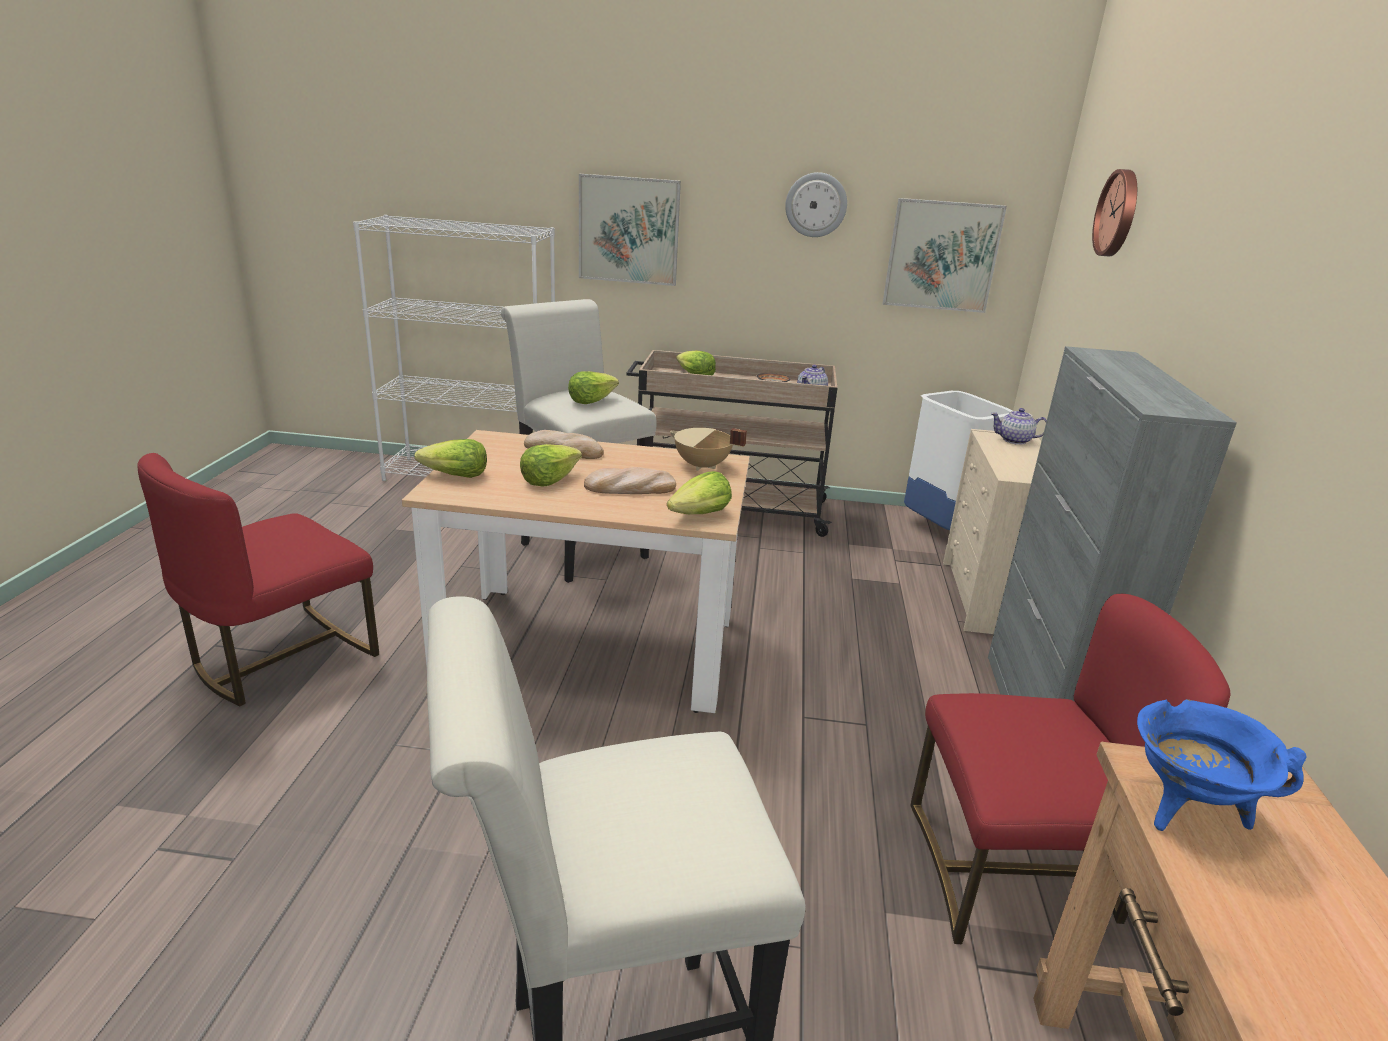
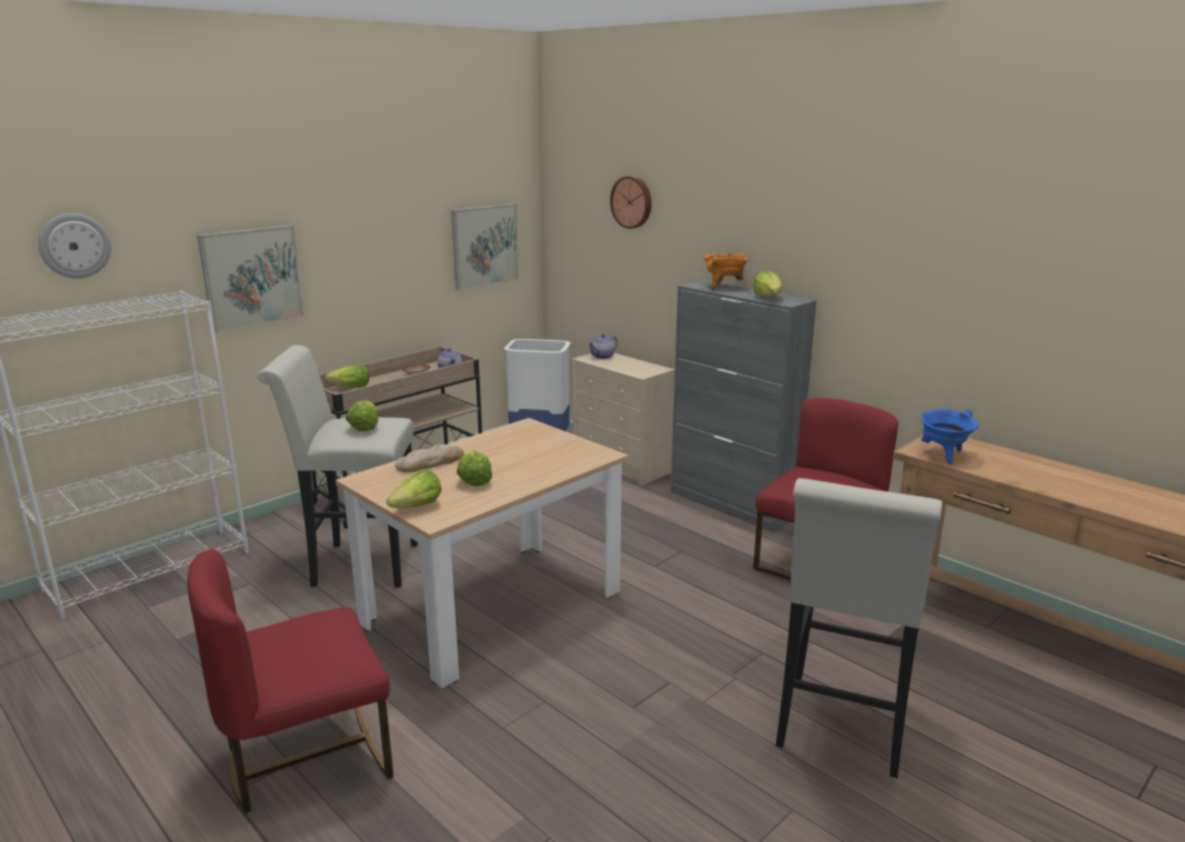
camera: 50 degrees left, 5 degrees down
(281, 657) = (307, 757): red chair -> red chair turned 75 degrees clockwise
(630, 488) = (525, 461): bread -> none
(700, 515) = (591, 455): lettuce -> lettuce (769, 298)
(702, 466) = (524, 433): beige cooking pot -> none
(816, 205) = (398, 225): wall clock -> wall clock (74, 245)
(1131, 365) = (724, 287): none -> orange cooking pot

